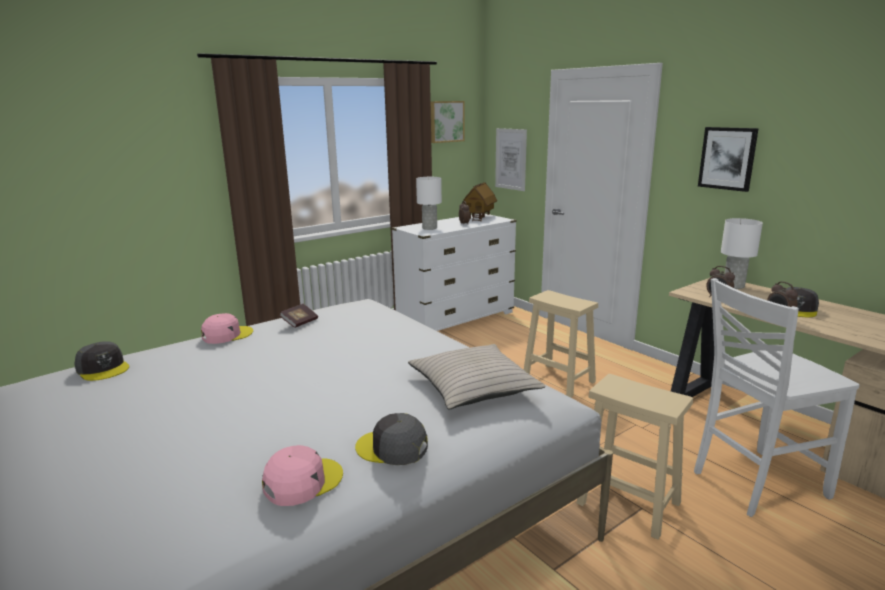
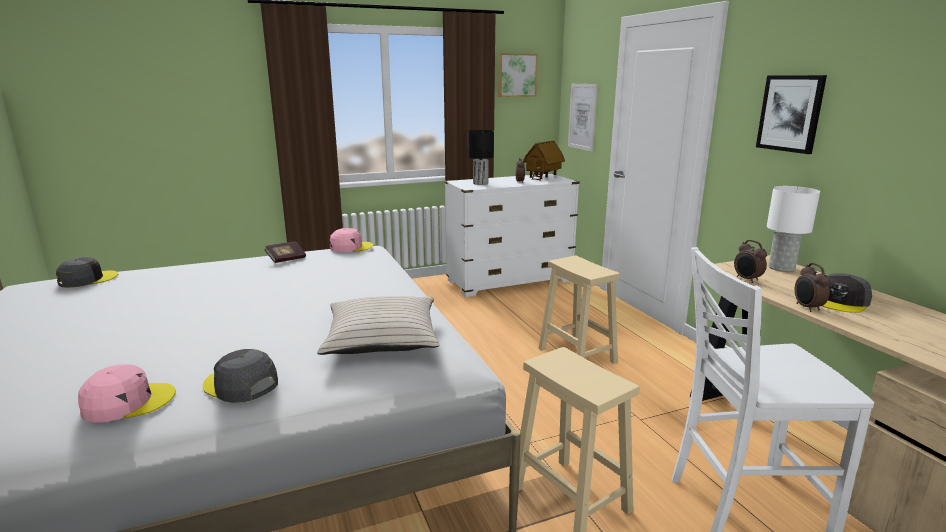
camera: 15 degrees right, 0 degrees up
(103, 368) = (87, 279): grey cap -> grey cap turned 105 degrees counterclockwise
(227, 335) = (214, 263): pink cap -> pink cap (350, 247)
(429, 228) = (480, 183): white table lamp -> black table lamp

